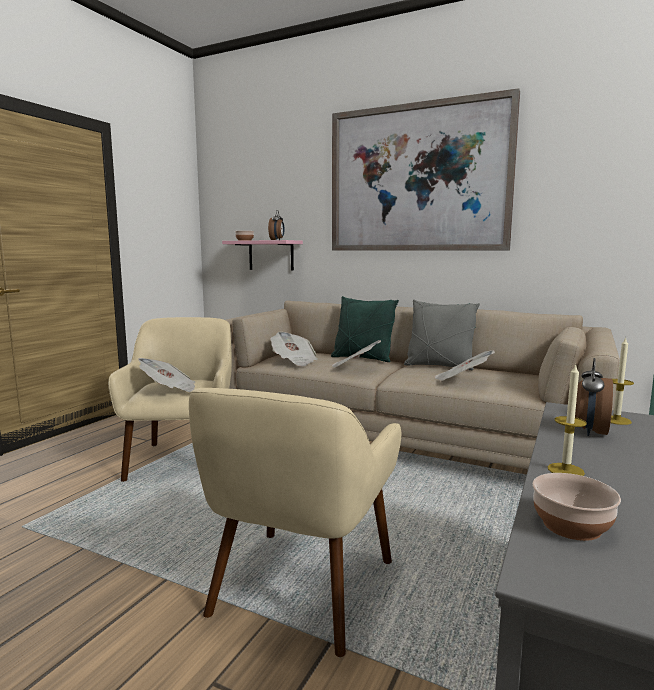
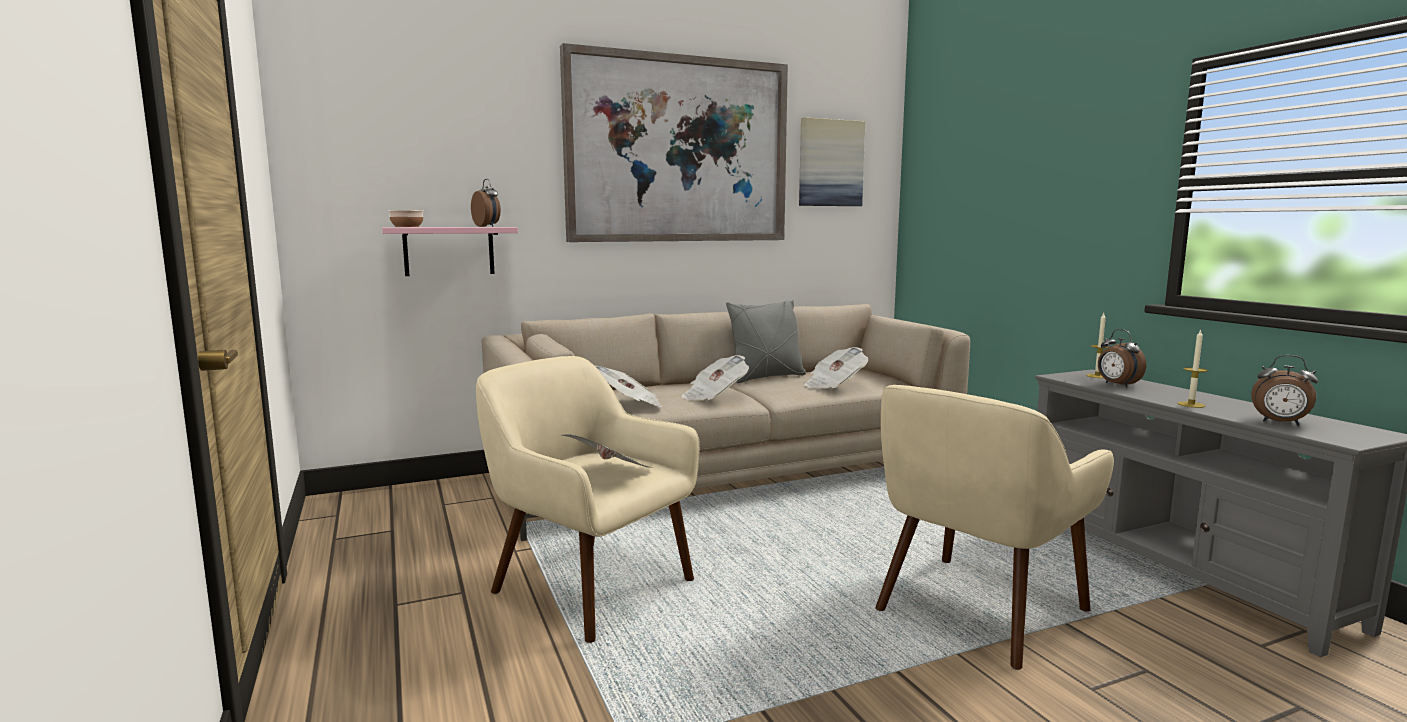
camera: 50 degrees left, 0 degrees up
(300, 588) = (977, 610): beige armchair -> beige armchair turned 75 degrees clockwise
(362, 358) = (676, 385): green pillow -> none
(573, 526) = (1280, 423): bowl -> alarm clock
(574, 175) = (830, 163): none -> picture

